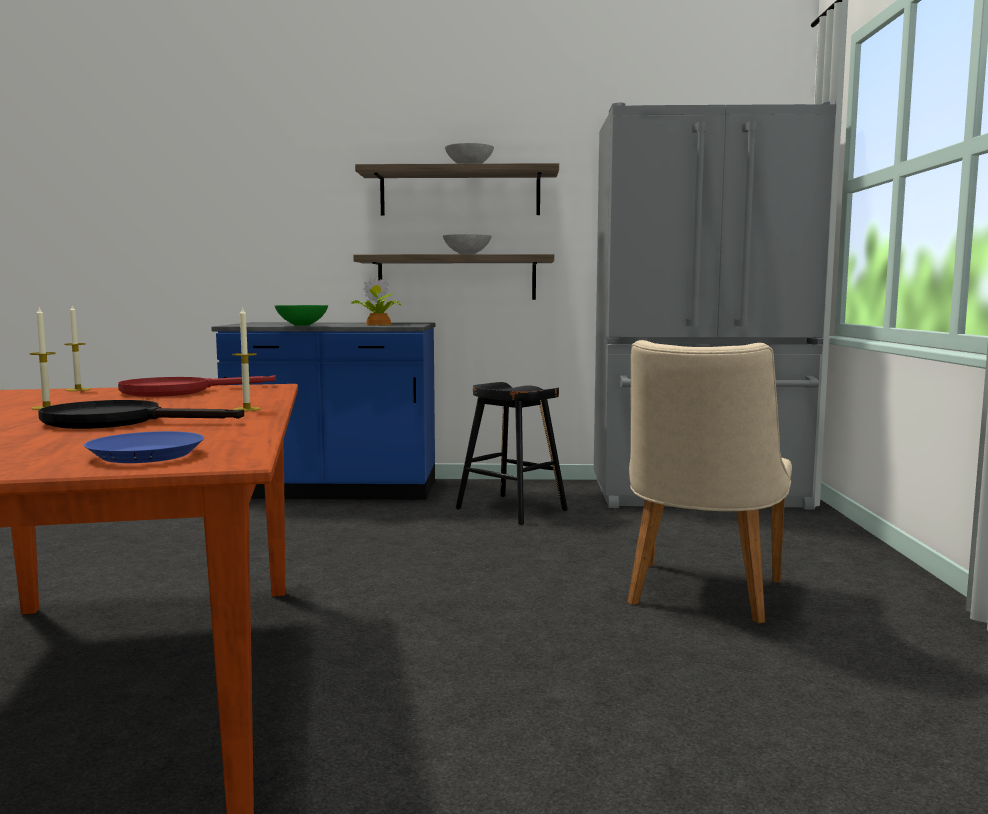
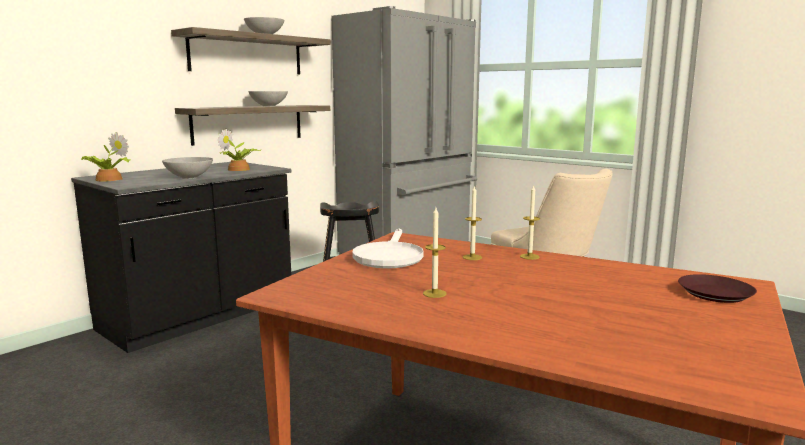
camera: 50 degrees left, 5 degrees up
(78, 389) = (312, 276): candle -> candle (472, 257)
(118, 421) = (553, 285): black frying pan -> none
(147, 455) = (714, 293): blue plate -> brown plate
(178, 391) = (389, 256): red frying pan -> white frying pan
(253, 323) = (107, 179): none -> potted plant
(303, 325) = (189, 177): green bowl -> grey bowl
(335, 491) = (199, 317): blue counter -> black counter

